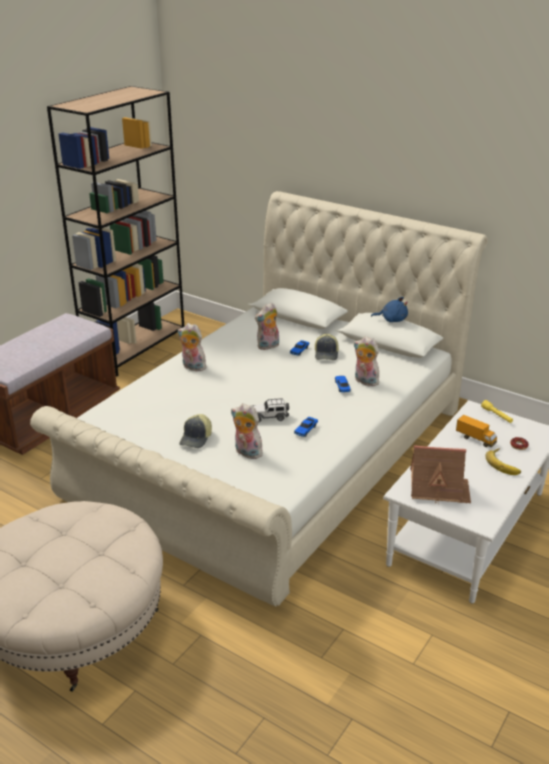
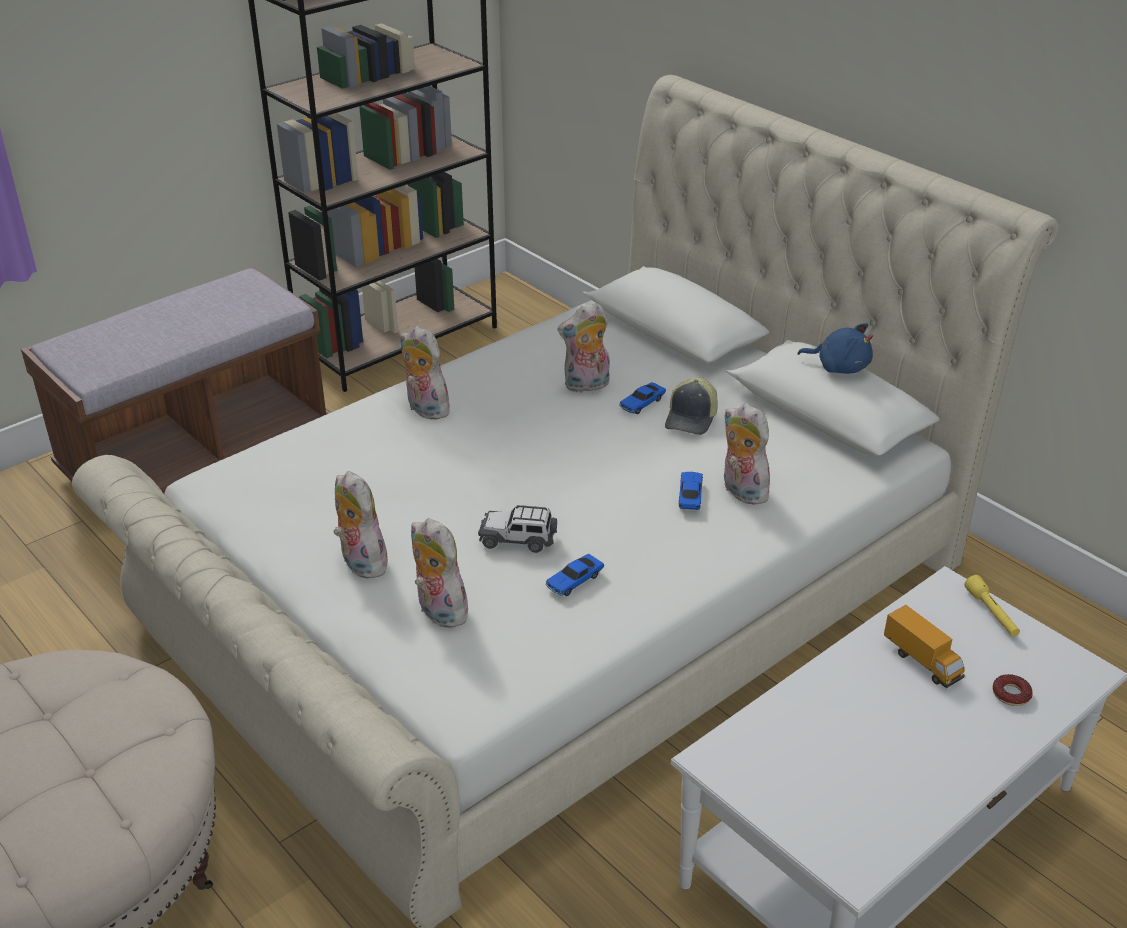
camera: 15 degrees right, 5 degrees up
(196, 438) = (360, 563): cap -> plush toy
(438, 489) = (792, 765): toy house -> none
(504, 464) = (960, 733): banana -> none

